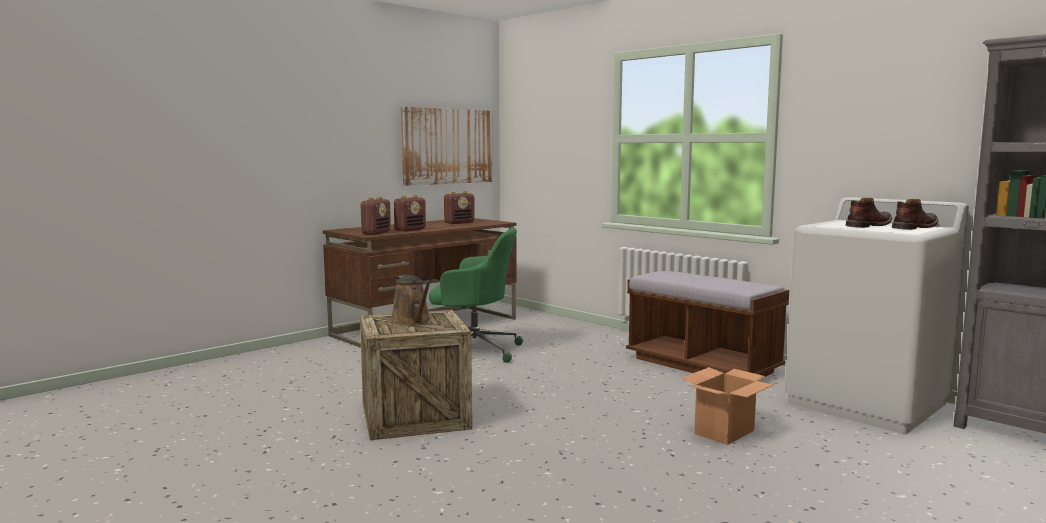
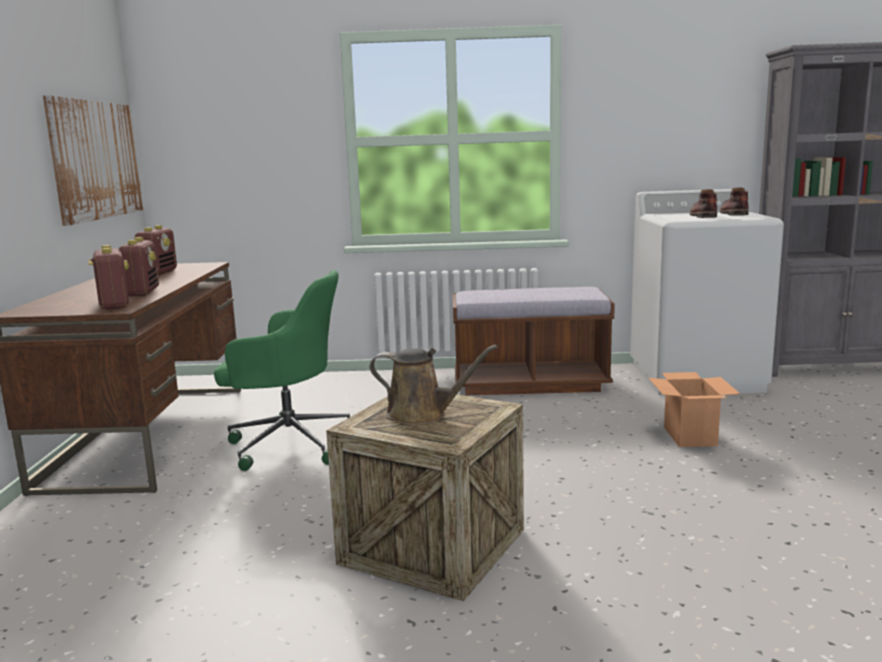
camera: 45 degrees left, 5 degrees up
(473, 350) = (288, 443): green office chair -> green office chair turned 45 degrees clockwise

